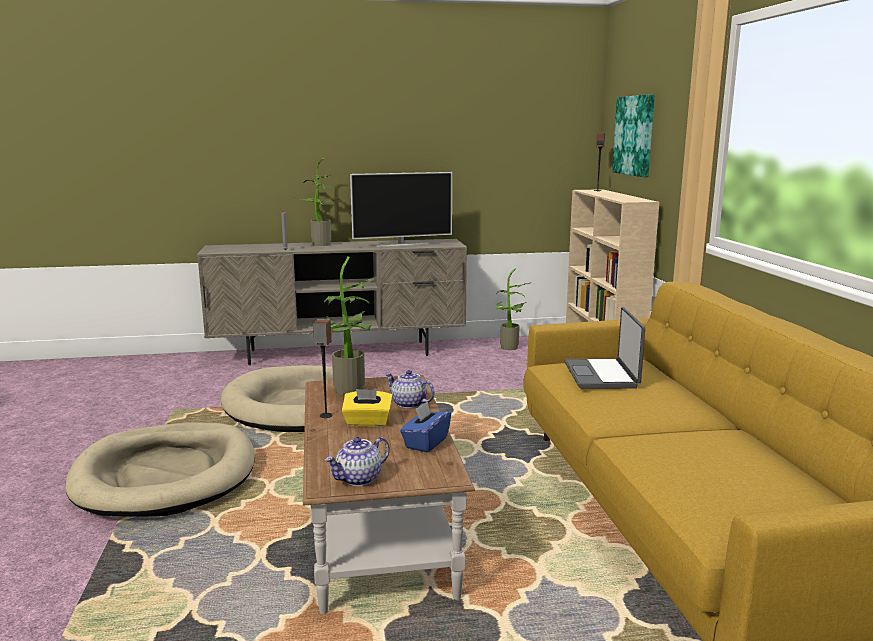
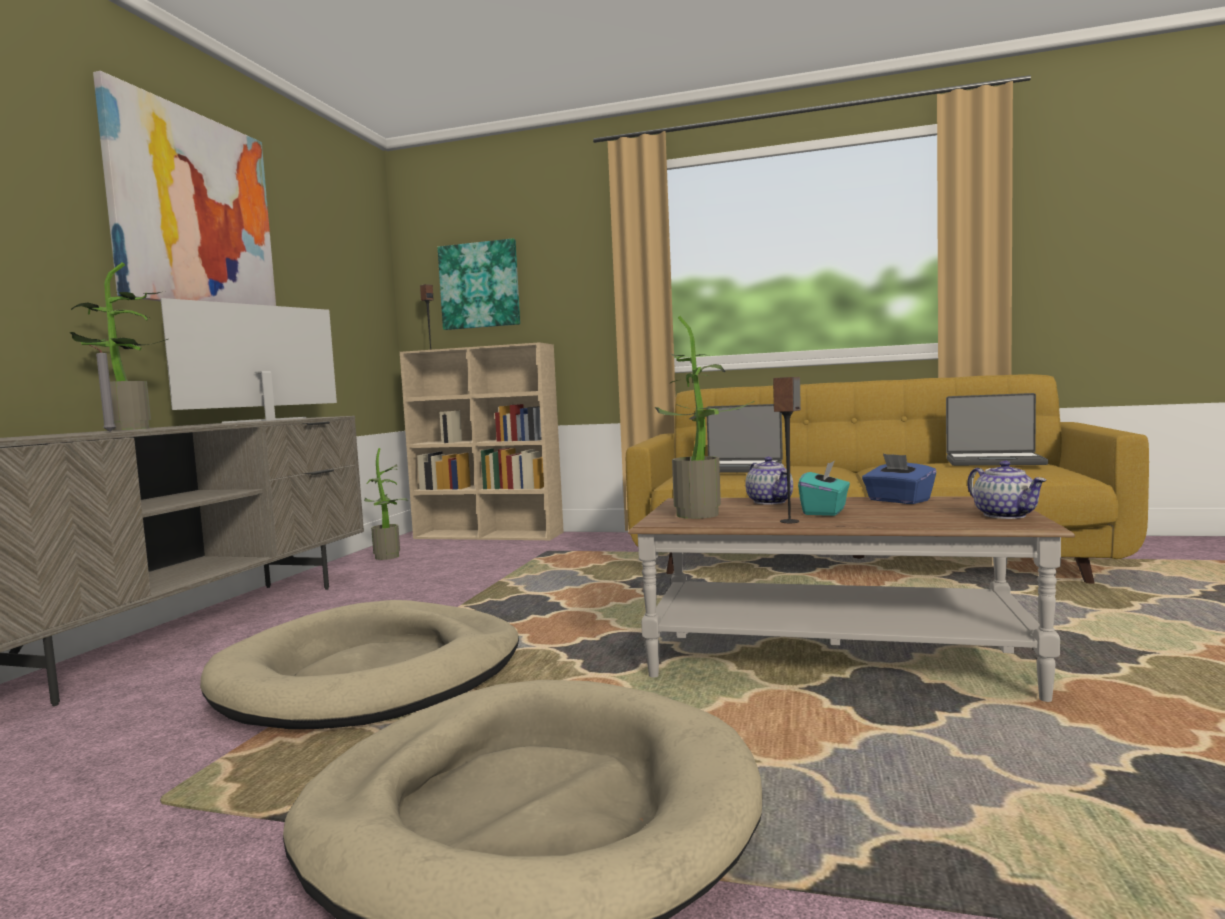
camera: 65 degrees left, 10 degrees down
(367, 422) = (825, 511): yellow tissue box -> turquoise tissue box
(392, 110) = (194, 210): none -> picture
(402, 245) = (266, 420): television -> television turned 150 degrees counterclockwise
(408, 404) = (770, 502): teapot -> teapot turned 75 degrees counterclockwise
(762, 484) = (994, 461): none -> laptop

